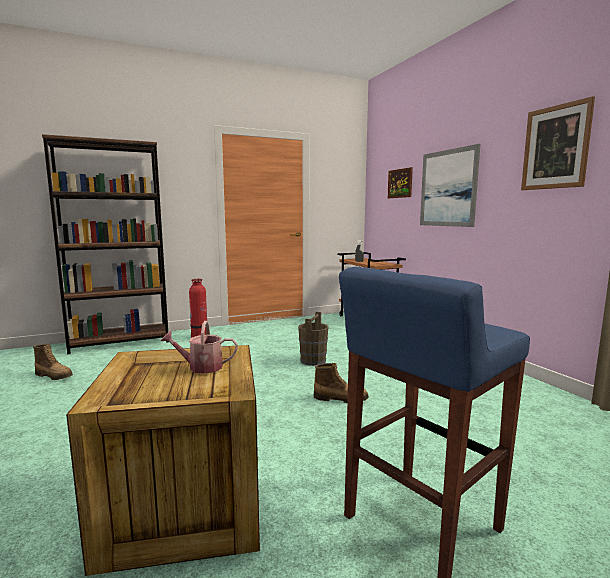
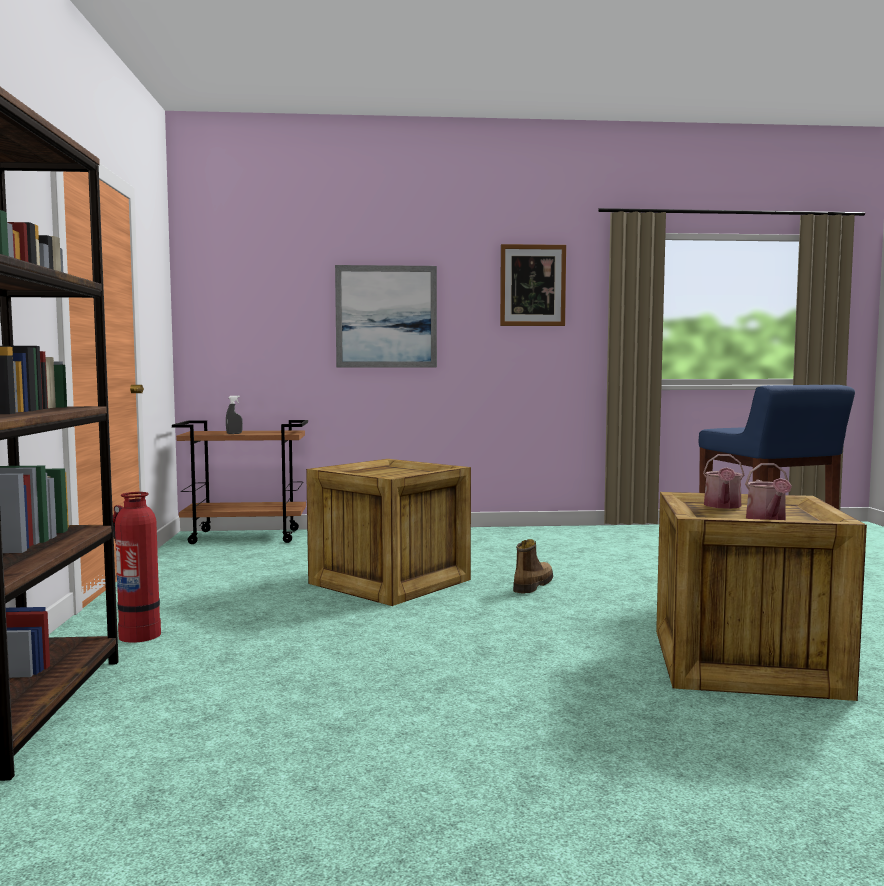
camera: 70 degrees left, 5 degrees down
(54, 376) = (206, 778): boot -> none
(142, 383) = (767, 519): none -> watering can
(313, 360) = (390, 581): brown bucket -> crate
(400, 183) = (279, 302): picture -> none

